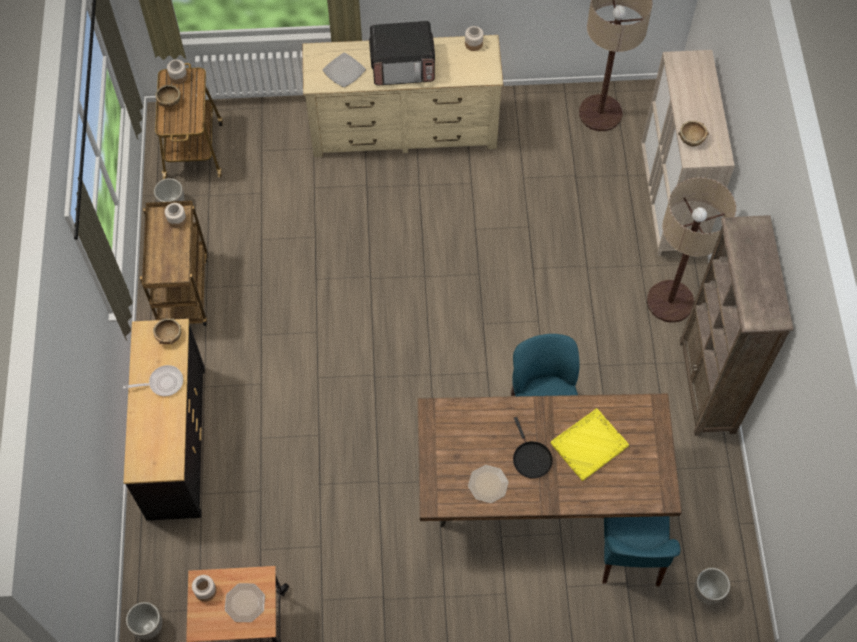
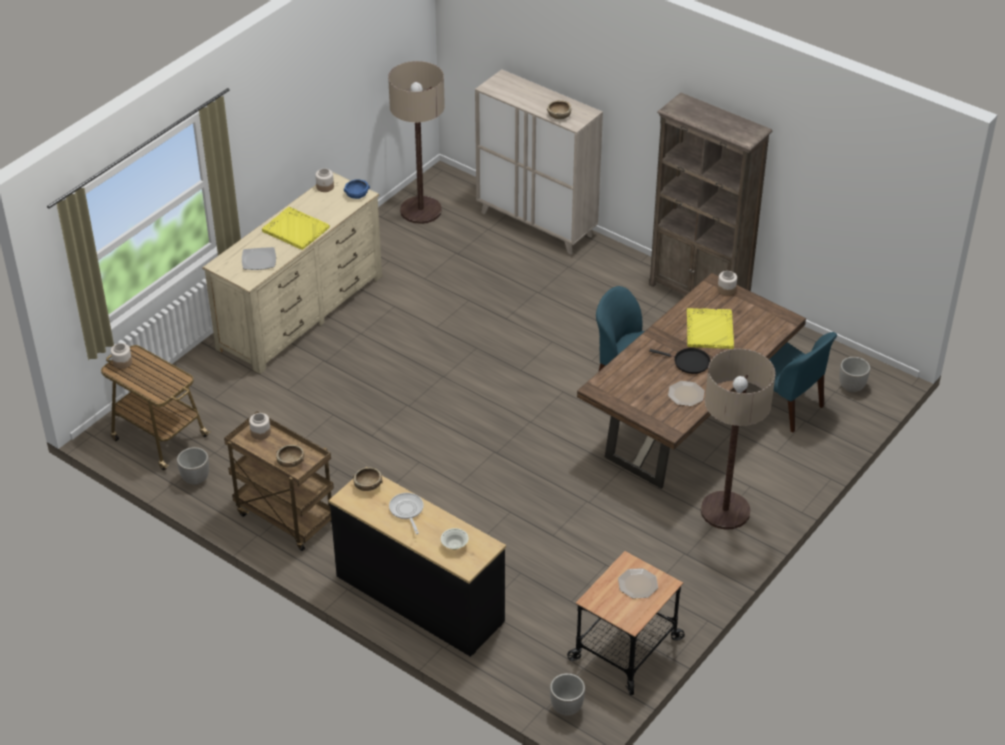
camera: 50 degrees left, 20 degrees down
(153, 444) = (454, 545): none -> white bowl
(163, 383) = (407, 511): frying pan -> frying pan turned 45 degrees counterclockwise
(169, 101) = (138, 380): brown bowl -> brown bowl (291, 462)
(206, 591) = (604, 601): jar -> jar (726, 289)
(403, 65) = (295, 229): microwave -> yellow tray
(486, 72) = (357, 195): none -> blue bowl
(670, 301) = (613, 271): floor lamp -> floor lamp (725, 511)

